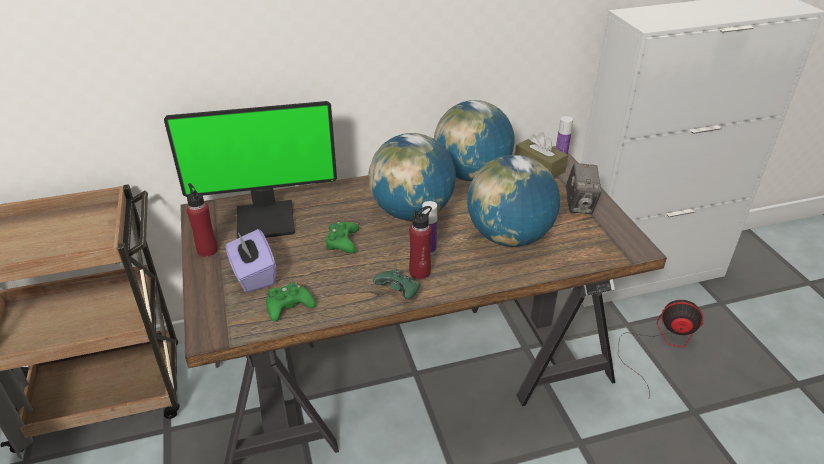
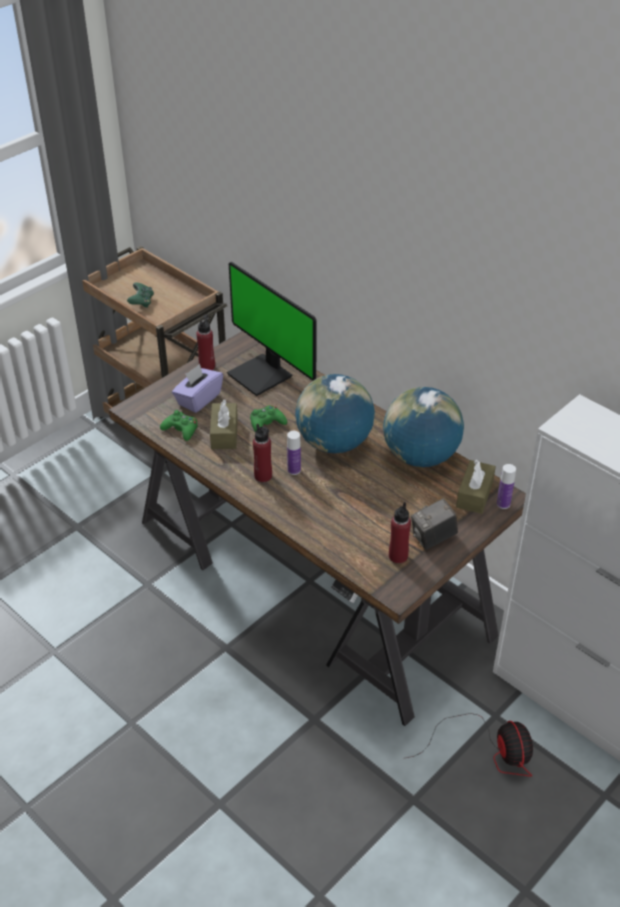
camera: 60 degrees right, 5 degrees up
(328, 276) = (224, 433): none -> brown tissue box
(399, 292) = (232, 474): green game controller -> green game controller (141, 302)
(508, 237) = (347, 509): globe -> none
(591, 231) = (398, 556): none -> red bottle

